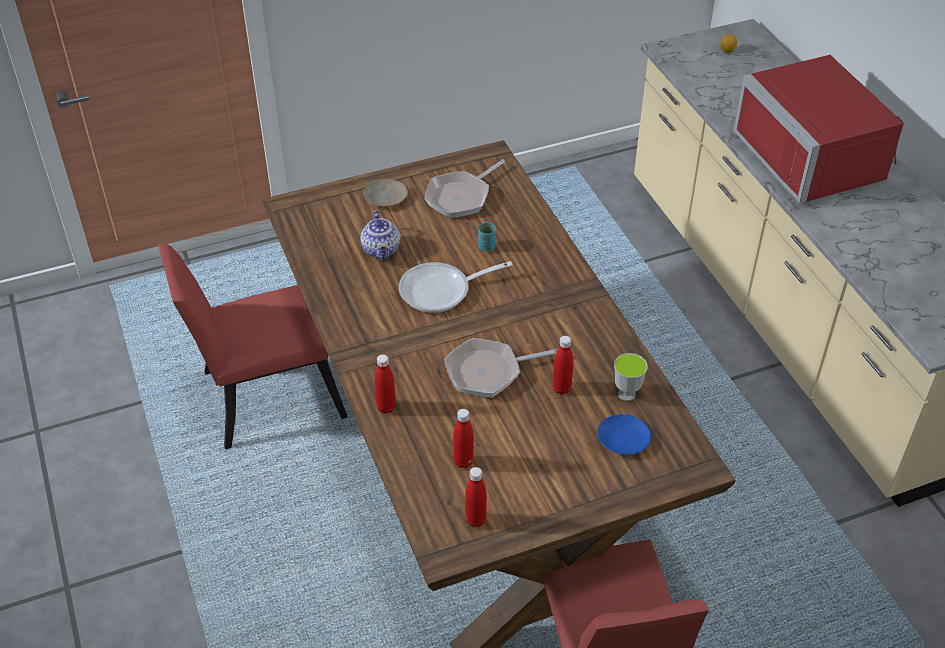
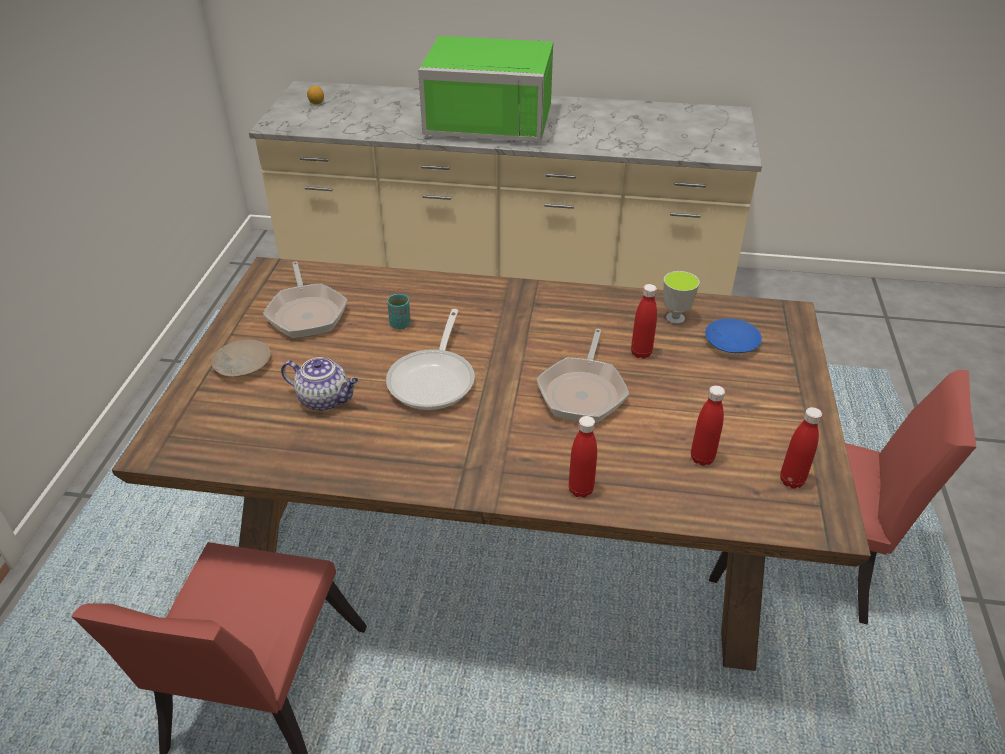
camera: 60 degrees left, 5 degrees down
(817, 156) = (491, 118): red microwave -> green microwave

